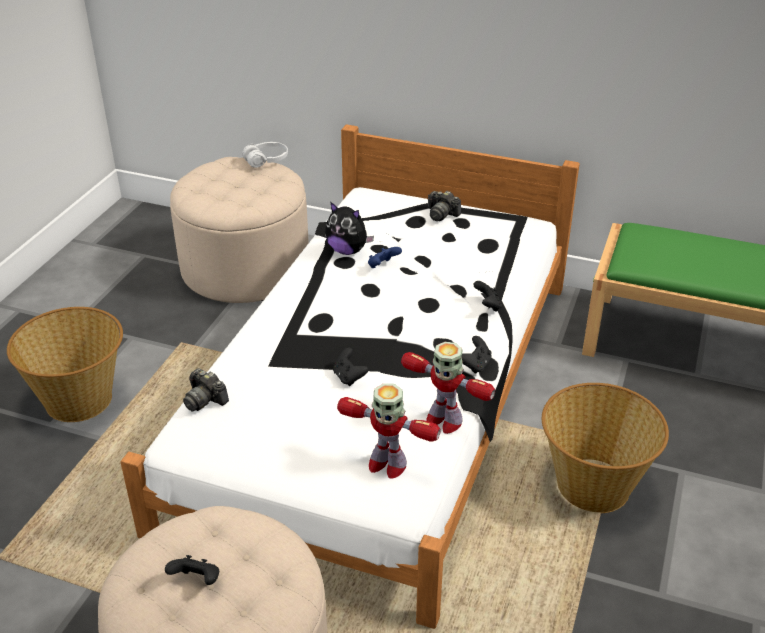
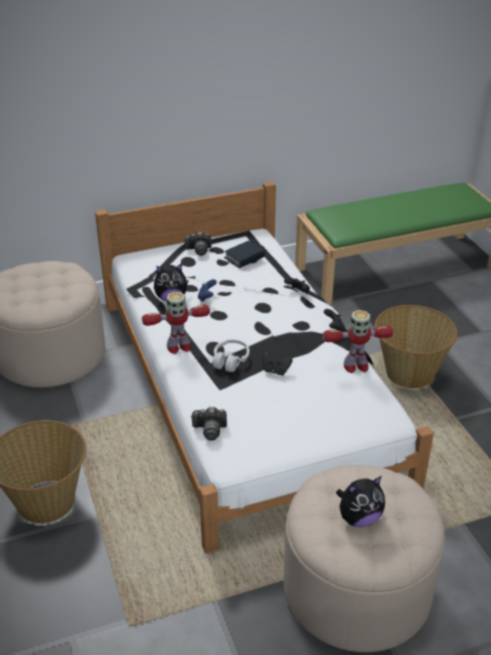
camera: 40 degrees left, 0 degrees up
(197, 581) = (359, 518): black game controller -> plush toy
(266, 160) = (39, 262): white headphones -> white headphones (230, 360)
(386, 464) = (358, 404): toy robot -> toy robot (178, 346)
(478, 243) = (244, 258): none -> book

